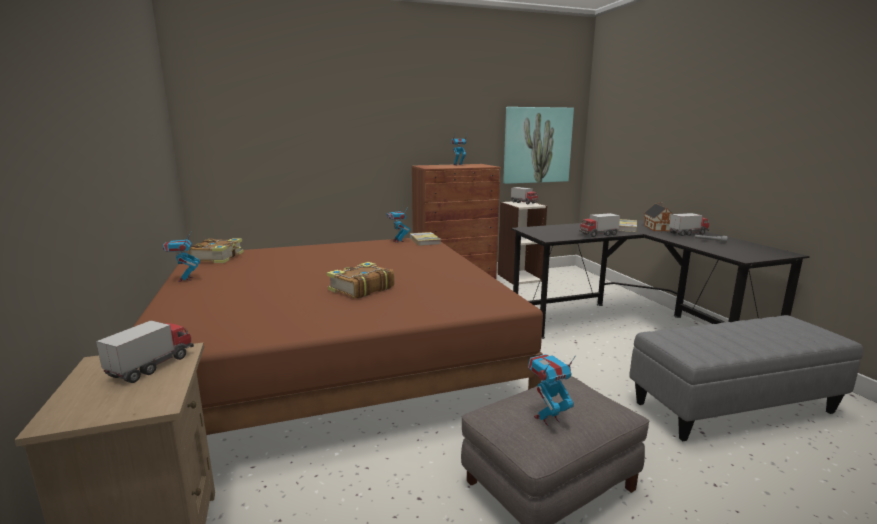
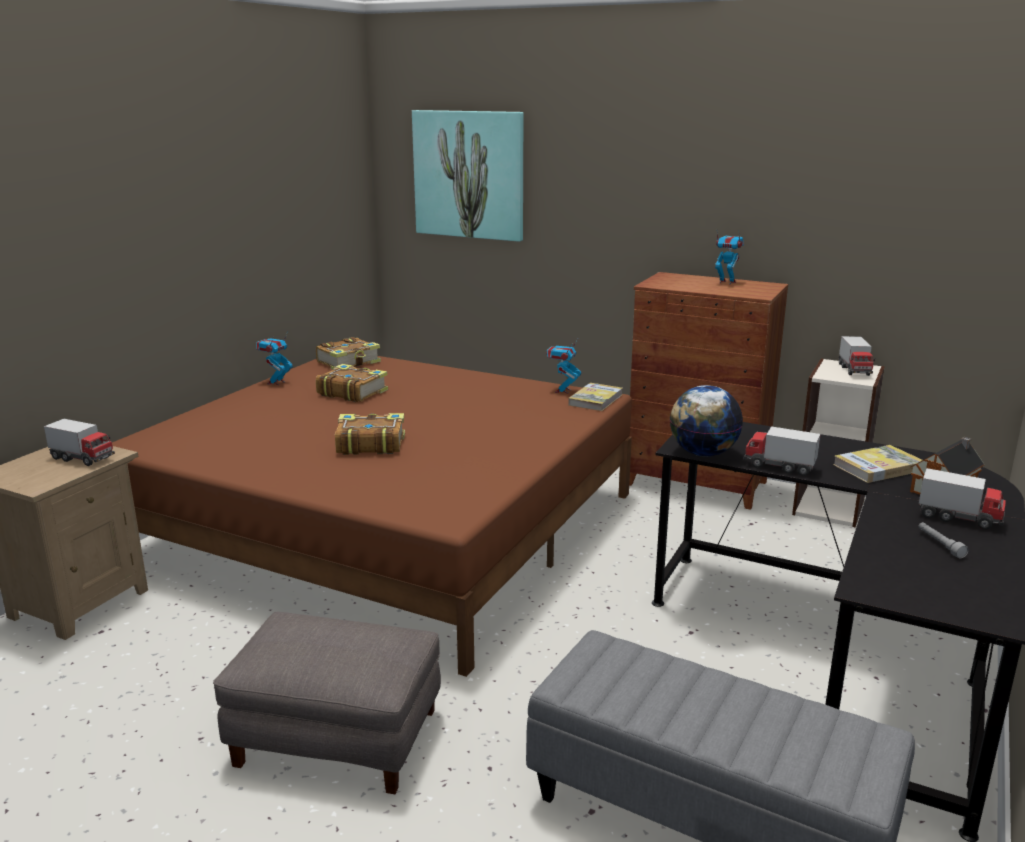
camera: 45 degrees right, 5 degrees up
(152, 366) = (83, 458): toy truck -> toy truck turned 45 degrees clockwise
(267, 270) = (352, 392): none -> book
(537, 145) = (920, 261): picture -> picture (469, 174)
(547, 418) = (297, 647): toy robot -> none
(562, 238) = (702, 453): none -> globe

